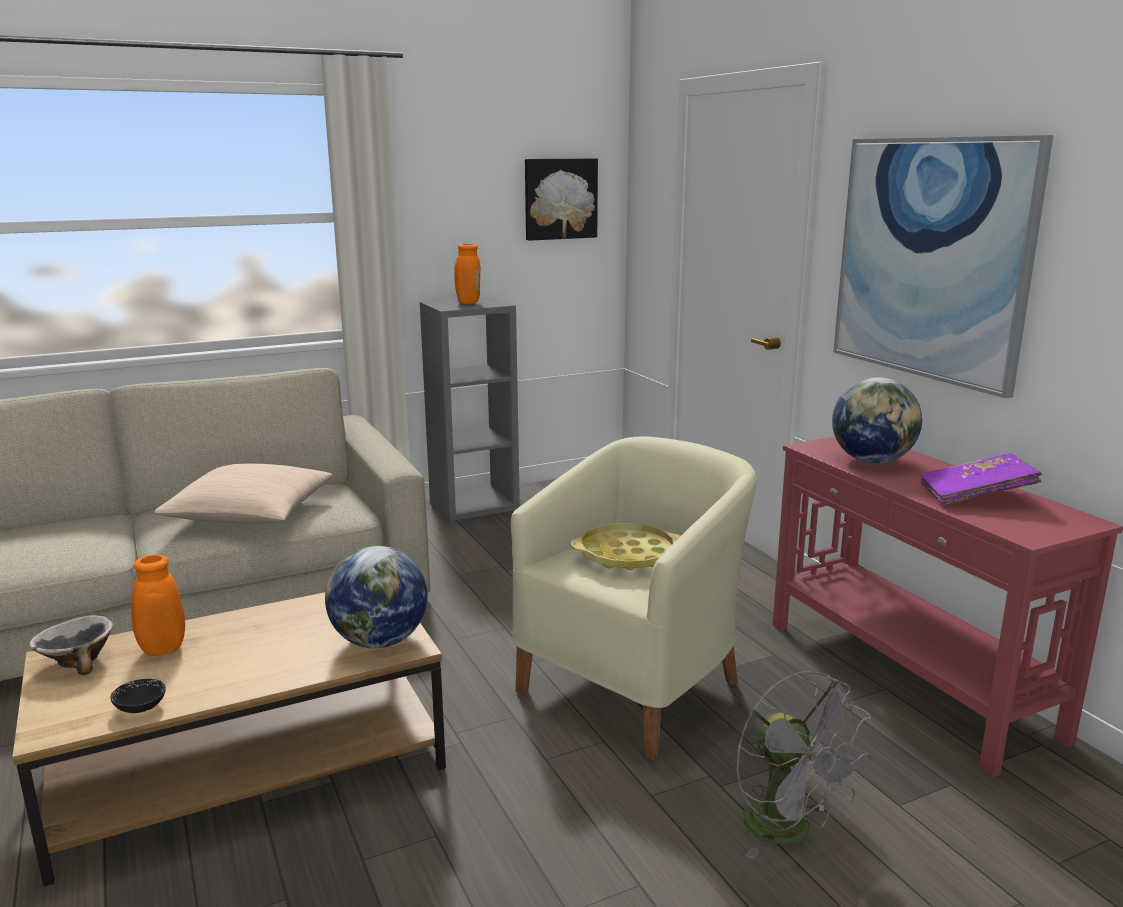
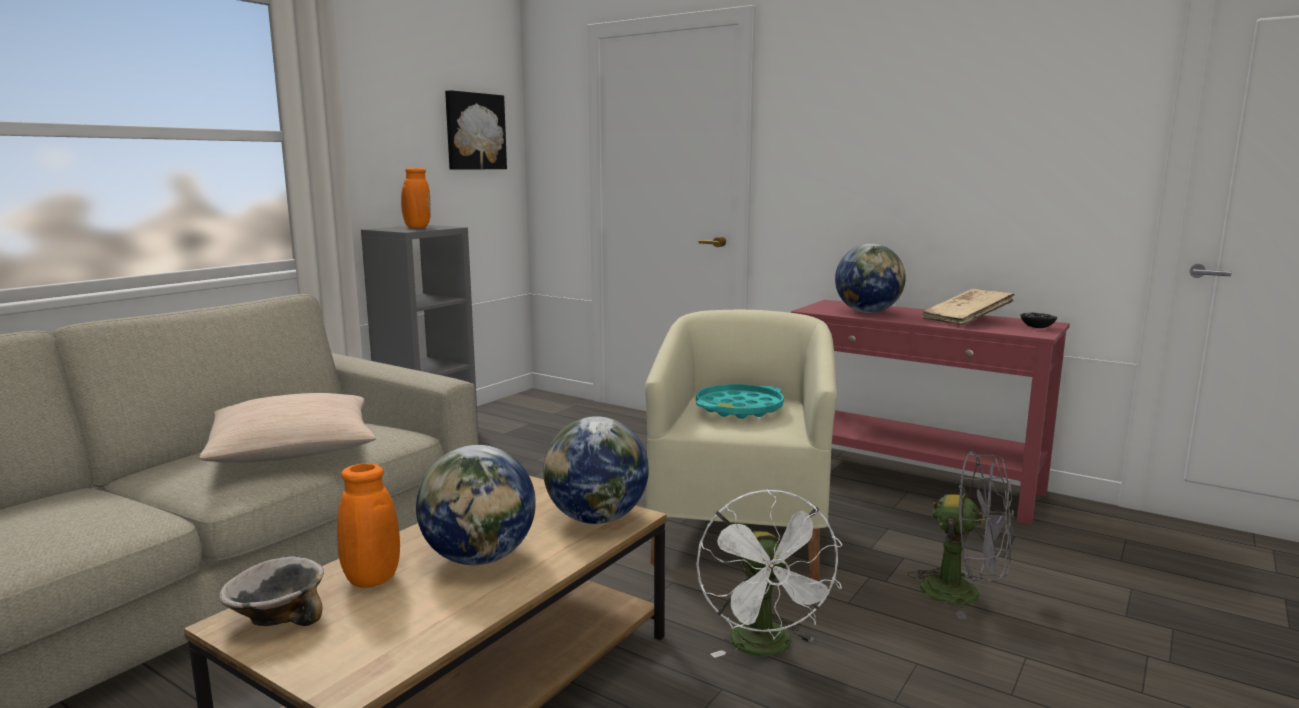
camera: 30 degrees left, 5 degrees down
(140, 707) = (431, 632): black bowl -> black bowl (1037, 327)
(250, 653) = (480, 558): none -> globe
(517, 813) = (767, 648): none -> white fan
(627, 555) = (739, 408): yellow tray -> turquoise tray
(931, 259) = (878, 153): picture -> none
(975, 496) = (966, 320): purple book -> beige book

